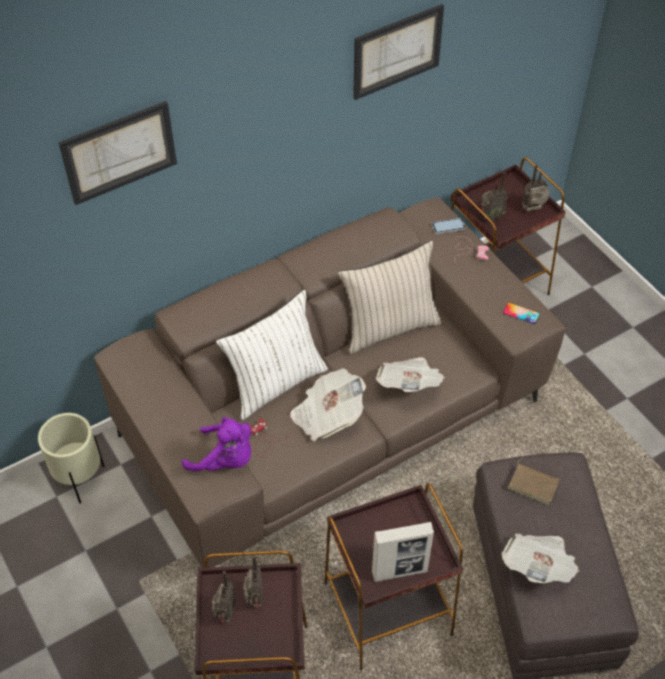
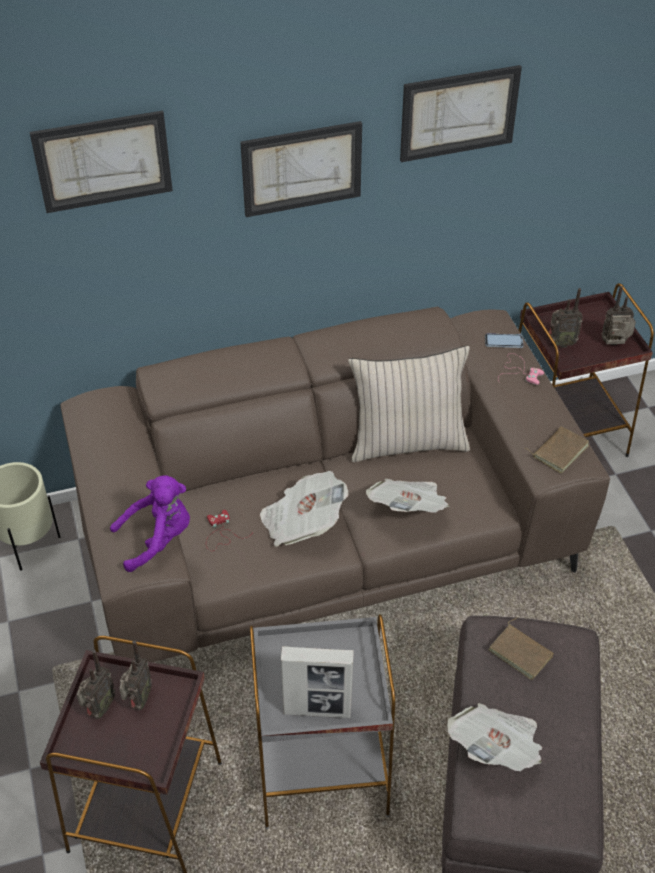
camera: 15 degrees right, 5 degrees down
(225, 460) = (158, 539): purple plush toy -> purple plush toy turned 60 degrees counterclockwise
(275, 383) = (256, 477): white pillow -> none
(277, 122) = (302, 168): none -> picture
(389, 609) = (323, 767): brown side table -> grey side table
(521, 313) = (559, 451): phone -> brown book

